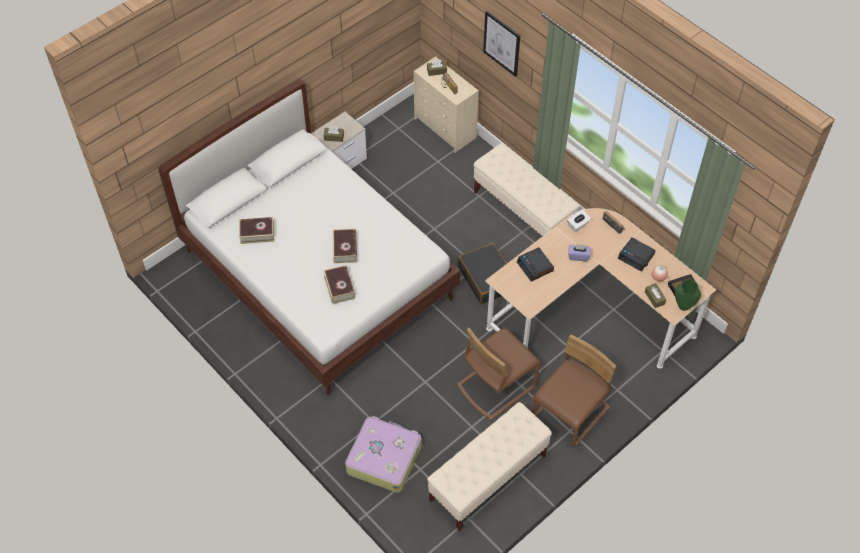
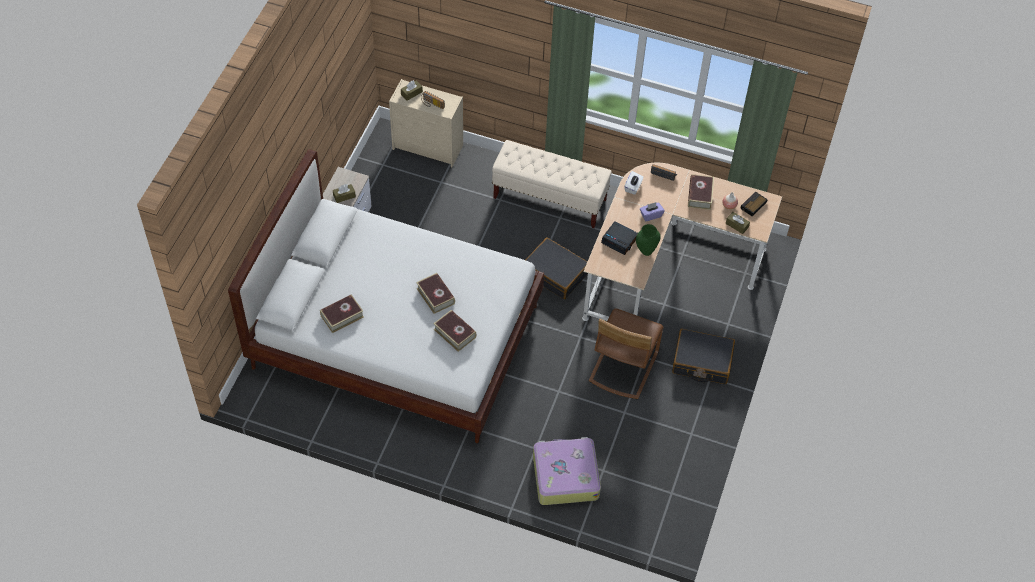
camera: 30 degrees left, 0 degrees up
(487, 478) = (666, 451): beige bench -> none
(502, 43) = (488, 42): picture -> none
(571, 413) = (702, 362): brown chair -> black suitcase
(636, 256) = (700, 195): alarm clock -> book
(683, 306) = (765, 222): green vase -> green vase (646, 252)

